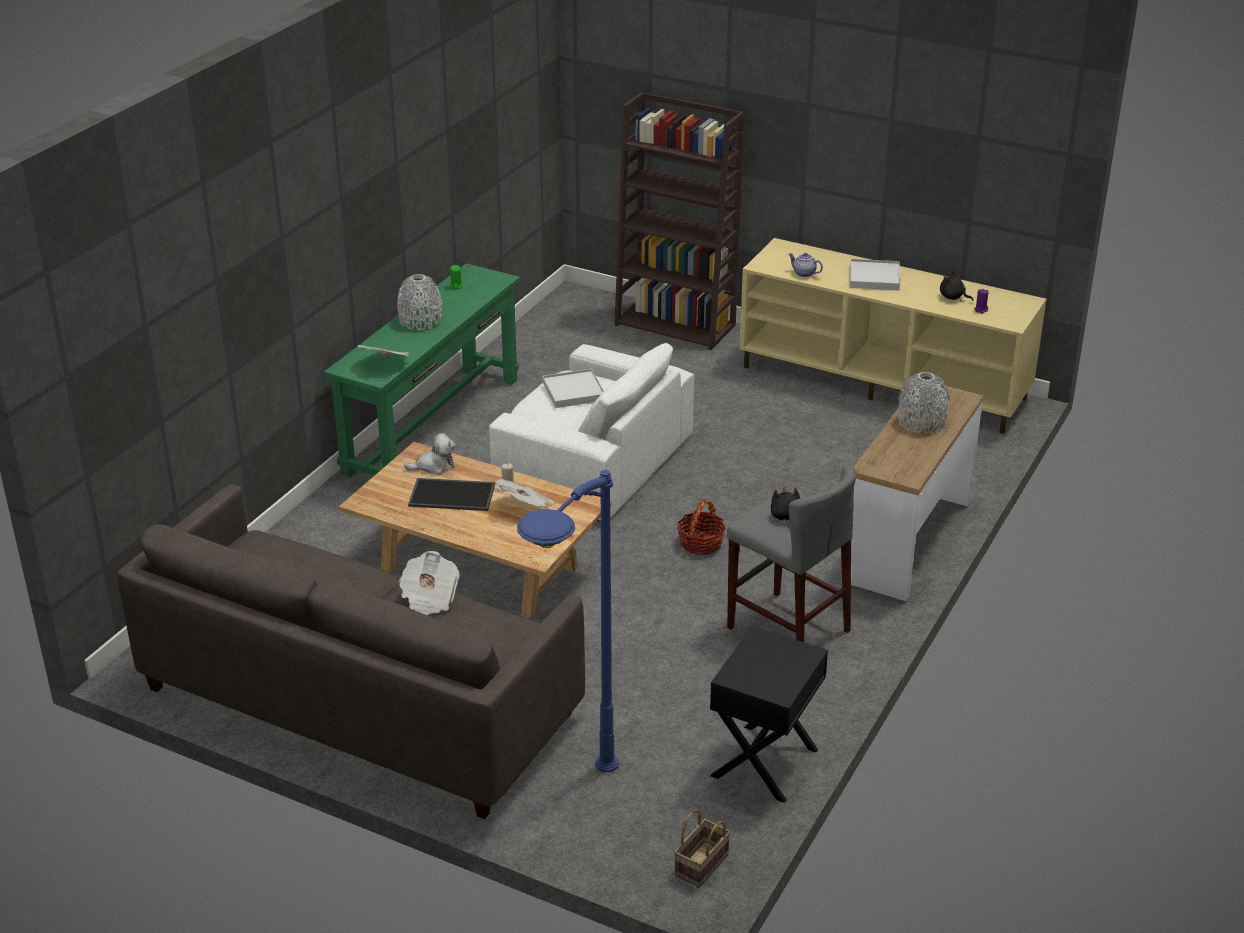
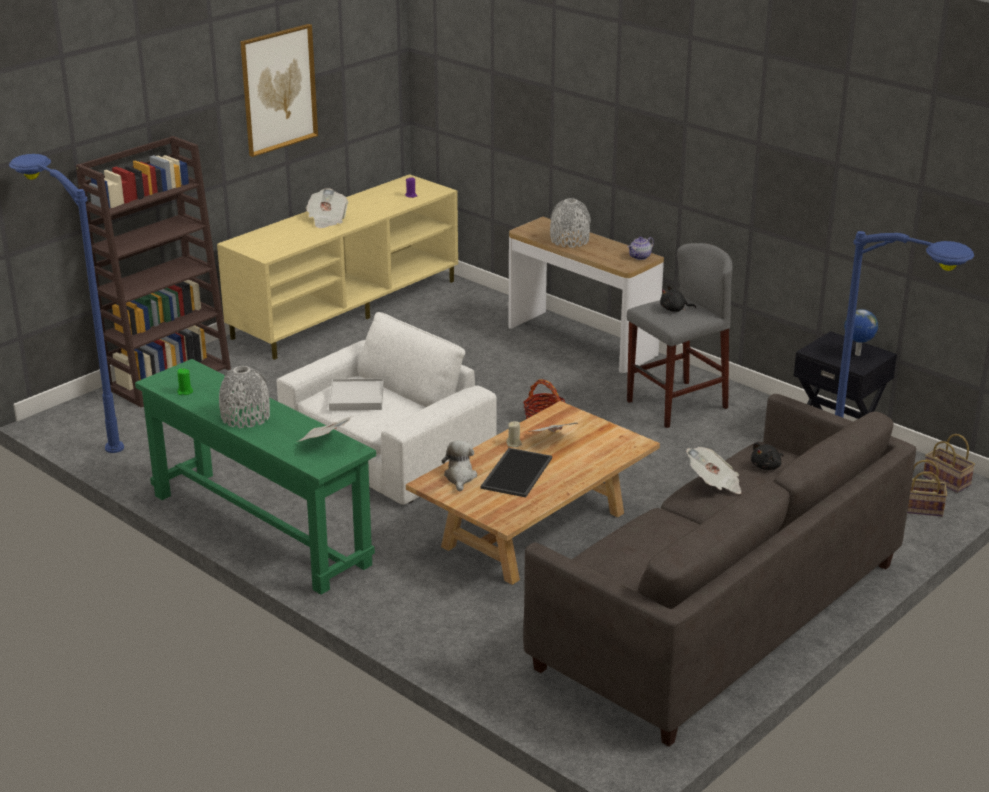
camera: 75 degrees left, 5 degrees down
(564, 309) = (81, 428): none -> blue floor lamp
(621, 841) = (919, 509): none -> basket
(767, 674) = (857, 355): none -> globe
(804, 273) = (297, 242): teapot -> teapot (640, 257)
(874, 277) = (327, 220): white tray -> newspaper
(883, 123) = (278, 89): none -> picture
(953, 297) = (383, 200): black plush toy -> black plush toy (767, 466)

